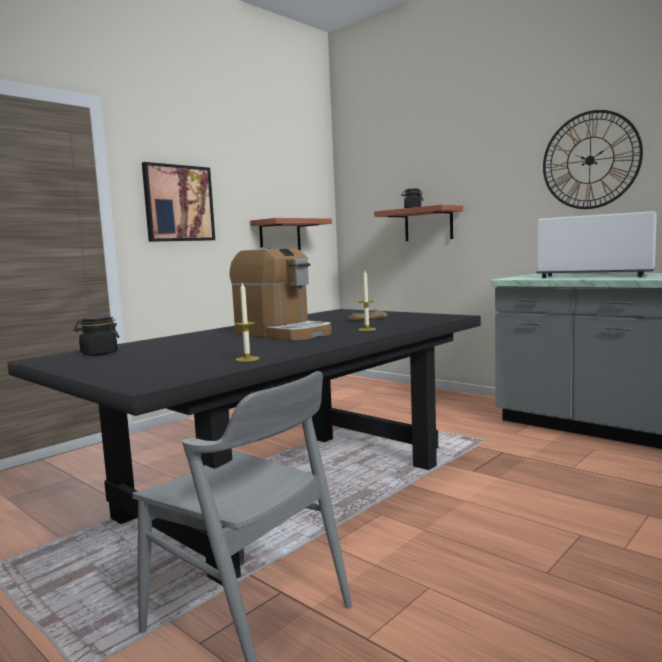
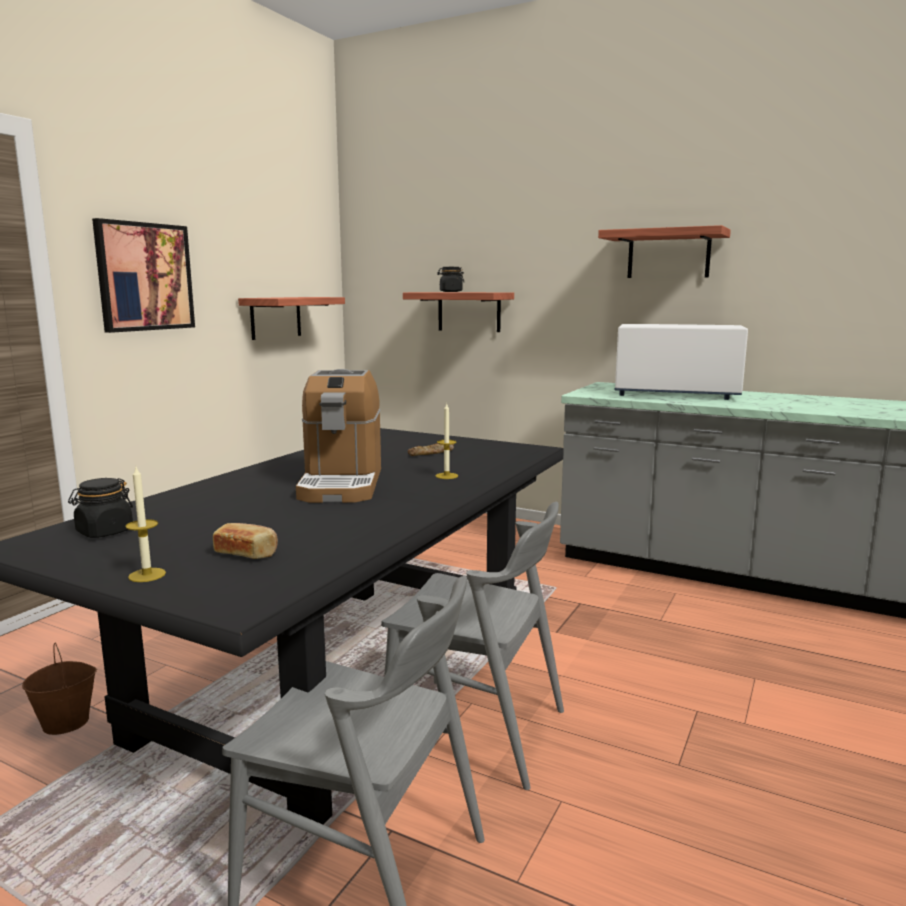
camera: 15 degrees left, 5 degrees up
(87, 503) = (66, 722): none -> brown bucket
(179, 363) = (247, 553): none -> bread
(247, 359) = (337, 543): candle -> candle (147, 575)
(283, 333) = (341, 484): coffee machine -> coffee machine turned 60 degrees clockwise
(377, 533) = (476, 731): none -> grey chair
(590, 160) = (668, 254): wall clock -> shelf

